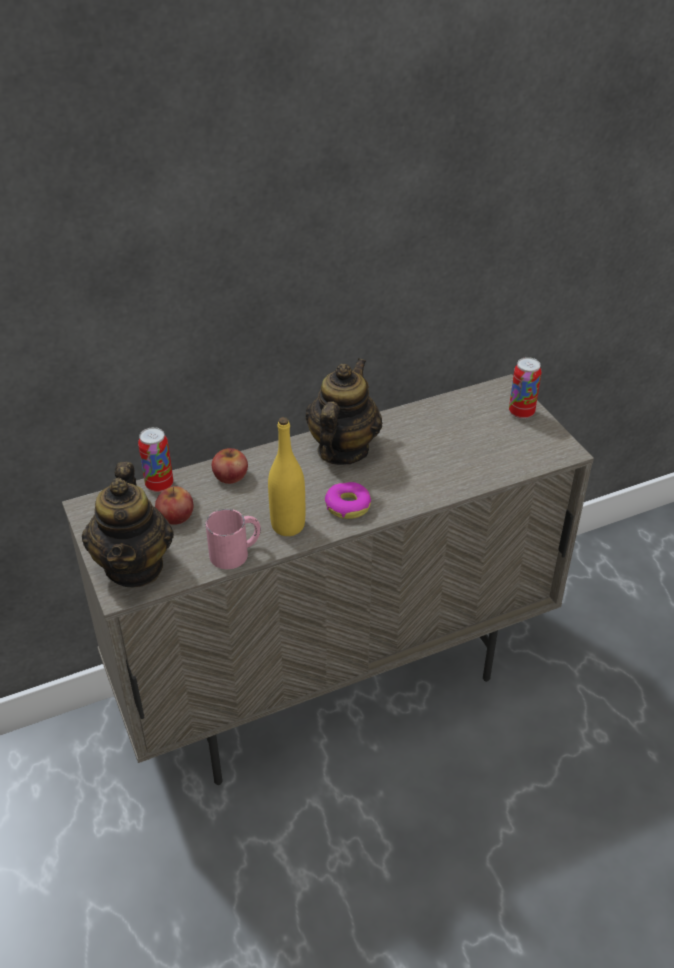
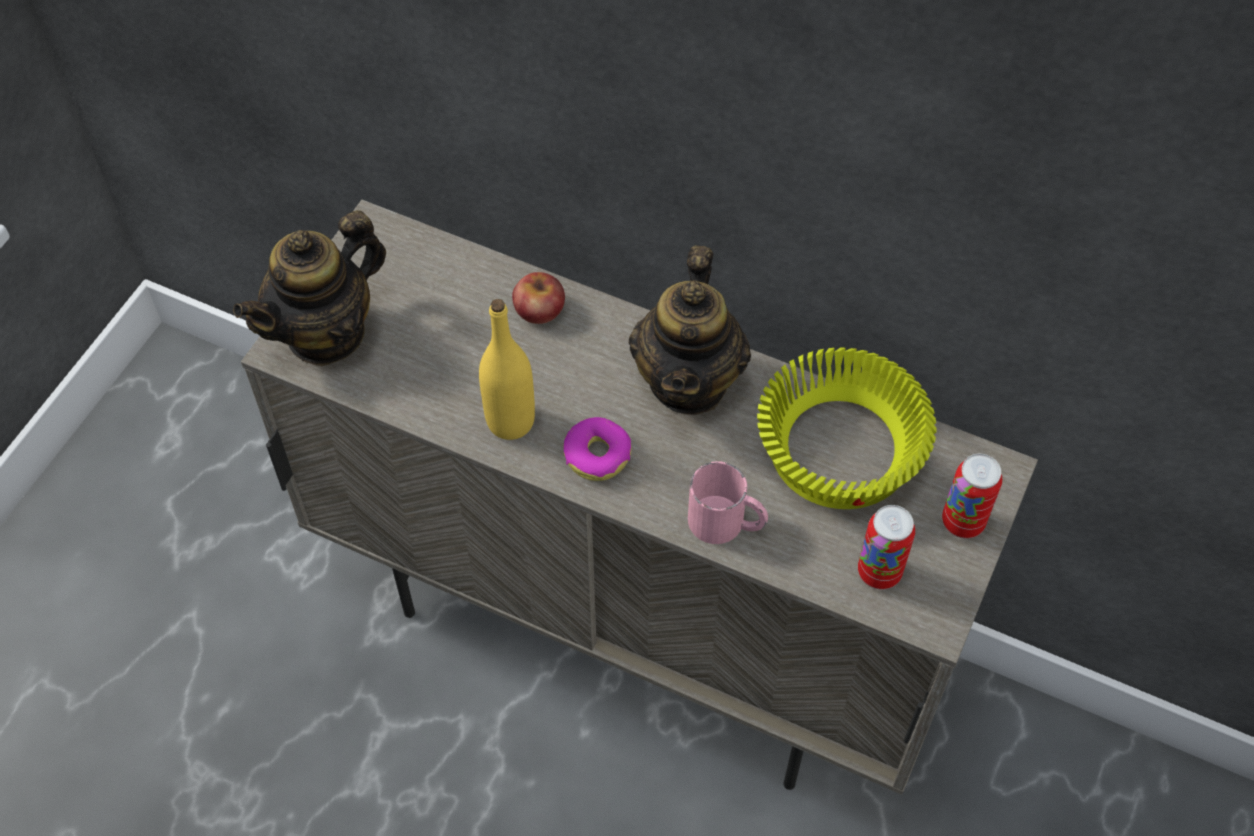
camera: 50 degrees right, 15 degrees up
(159, 485) = (463, 259): can -> can (879, 572)
(175, 515) = (430, 309): apple -> none
(236, 552) = (426, 404): pink mug -> pink mug (727, 523)
(342, 450) = (689, 381): teapot -> teapot turned 120 degrees clockwise
(441, 427) = (839, 453): none -> yellow bowl

